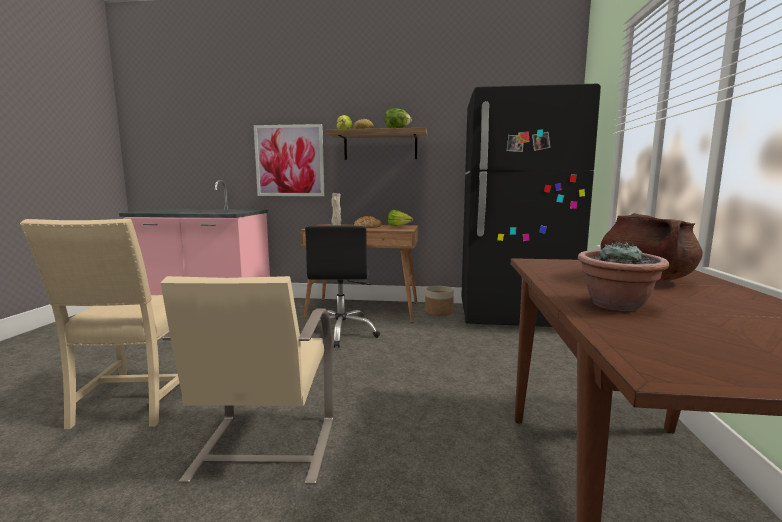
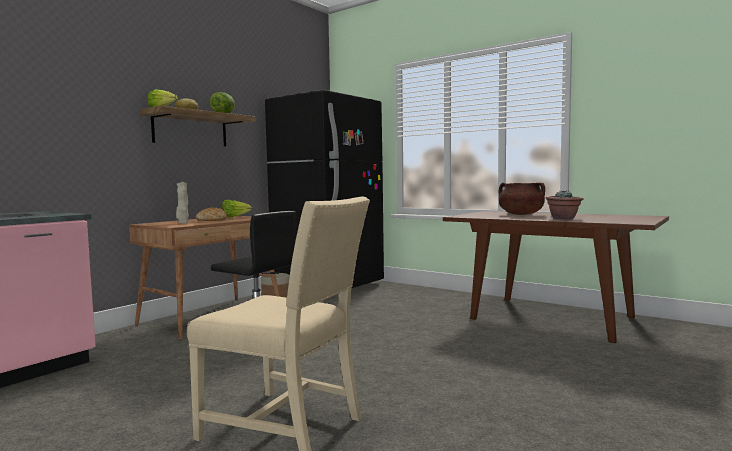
camera: 60 degrees left, 5 degrees down
(263, 449) = (445, 380): beige chair -> none
(289, 161) = (77, 140): picture -> none

